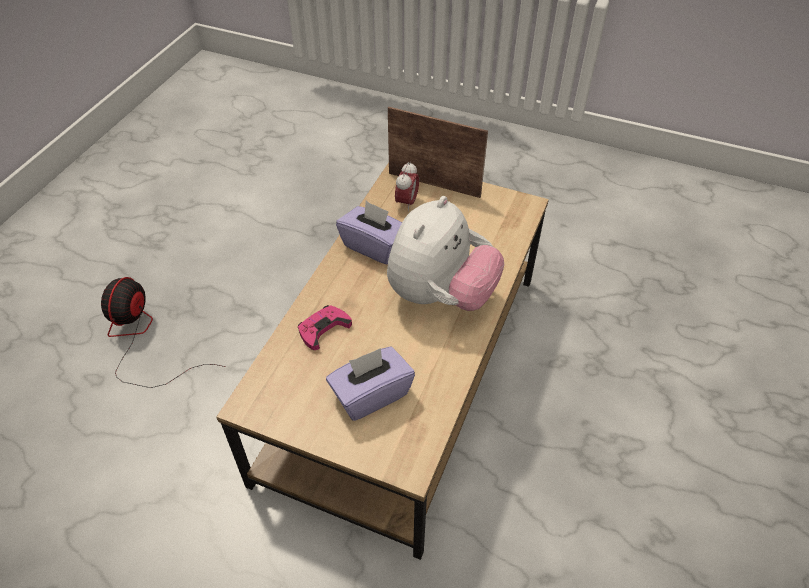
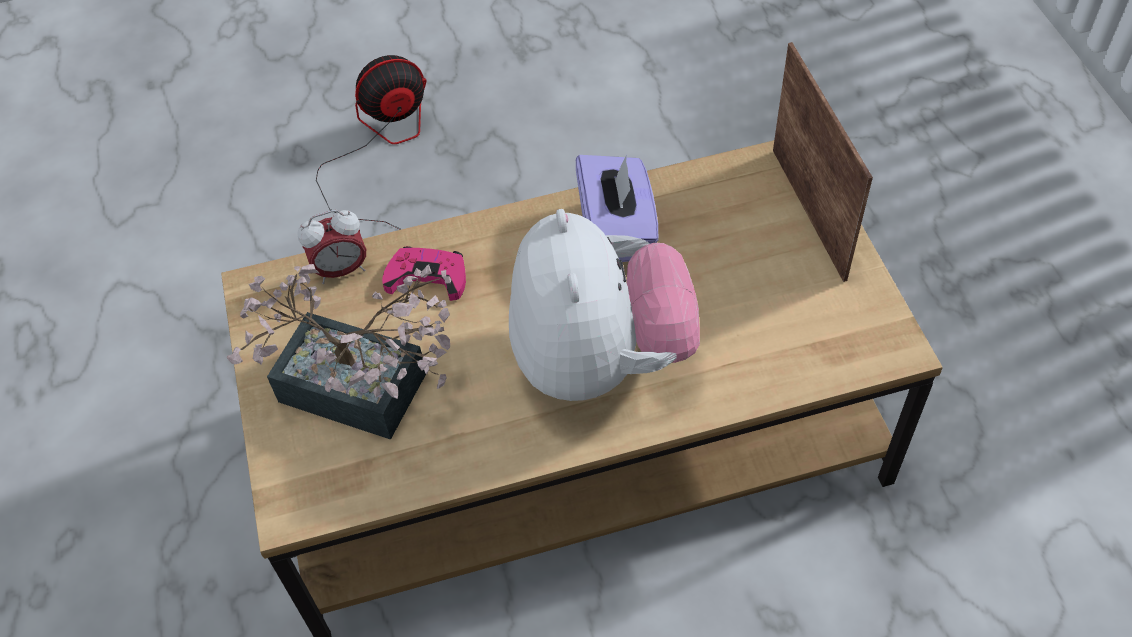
camera: 55 degrees right, 5 degrees up
(370, 394) = (367, 394): purple tissue box -> potted plant
(407, 203) = (736, 208): alarm clock -> alarm clock (341, 270)
(441, 295) = (600, 359): plush toy -> plush toy turned 90 degrees counterclockwise

